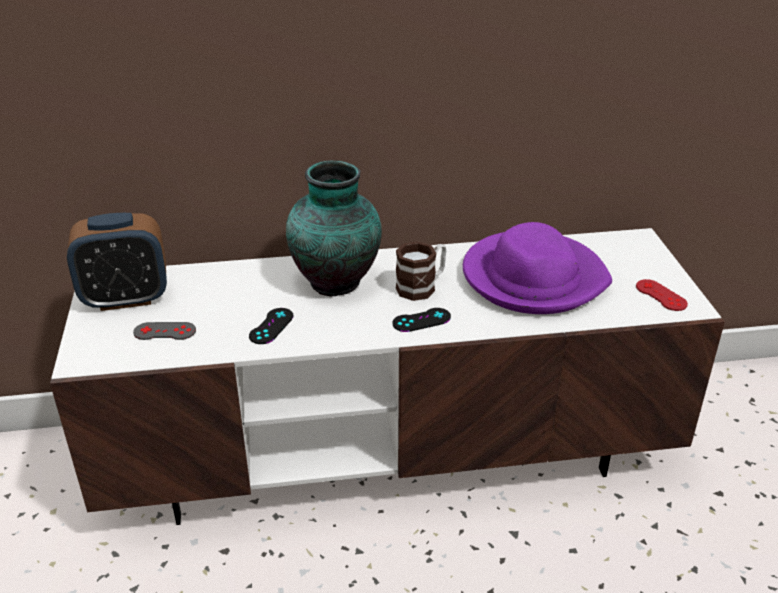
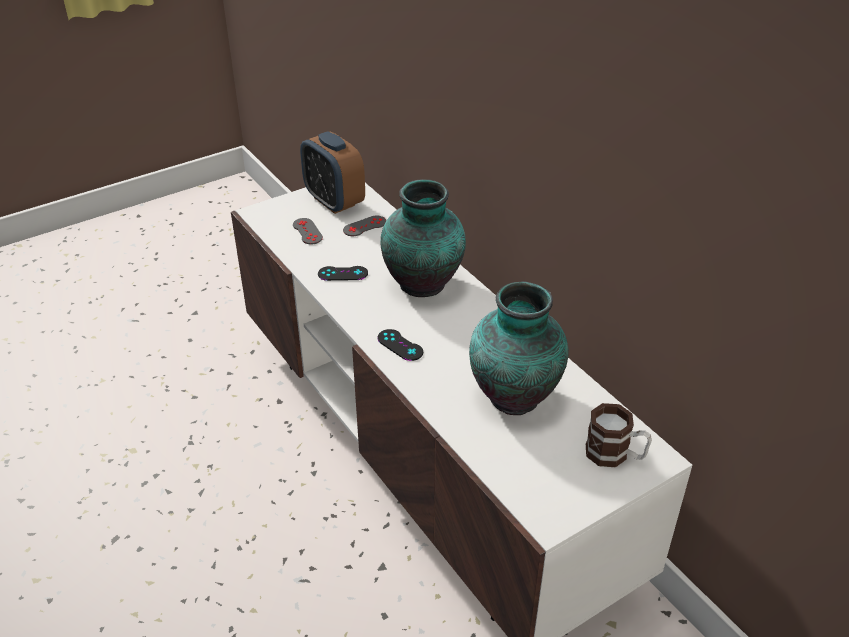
camera: 65 degrees right, 5 degrees up
(198, 290) = (364, 226): none -> grey game controller
(422, 286) = (450, 331): mug -> mug (615, 455)
(533, 277) = (515, 395): purple hat -> vase
(661, 295) = (552, 494): red game controller -> none

